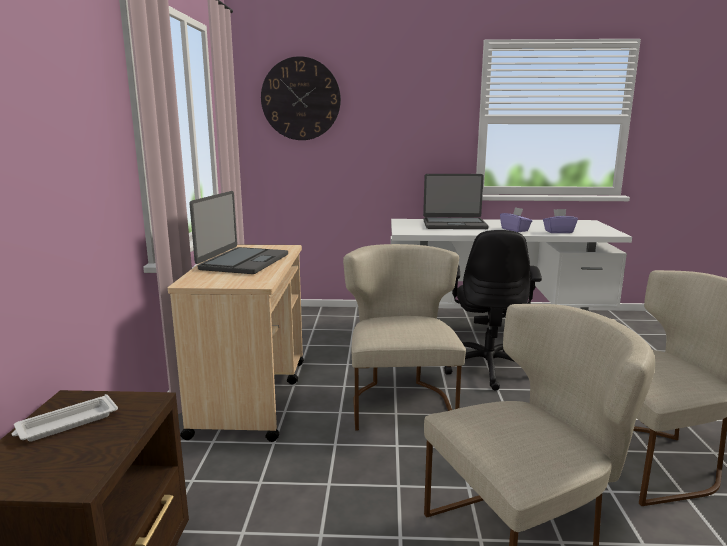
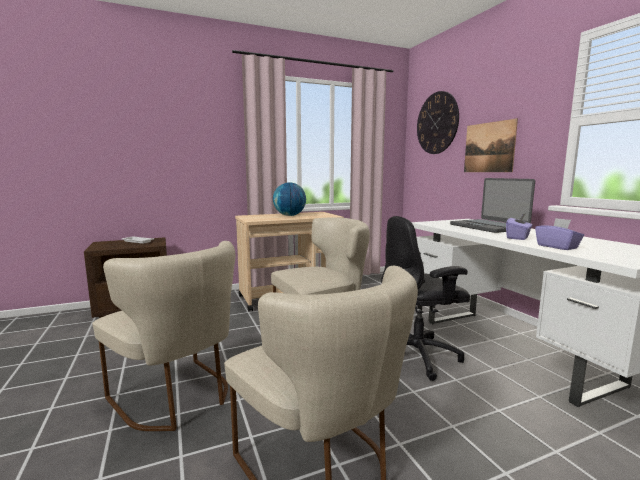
camera: 65 degrees right, 5 degrees down
(243, 262) = (289, 215): laptop -> globe
(389, 137) = (489, 147): none -> picture

